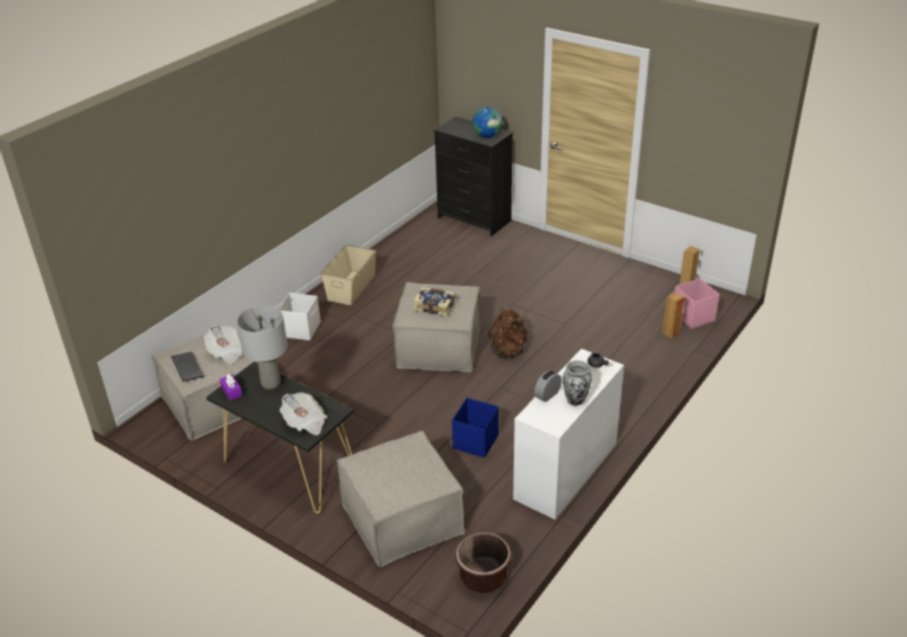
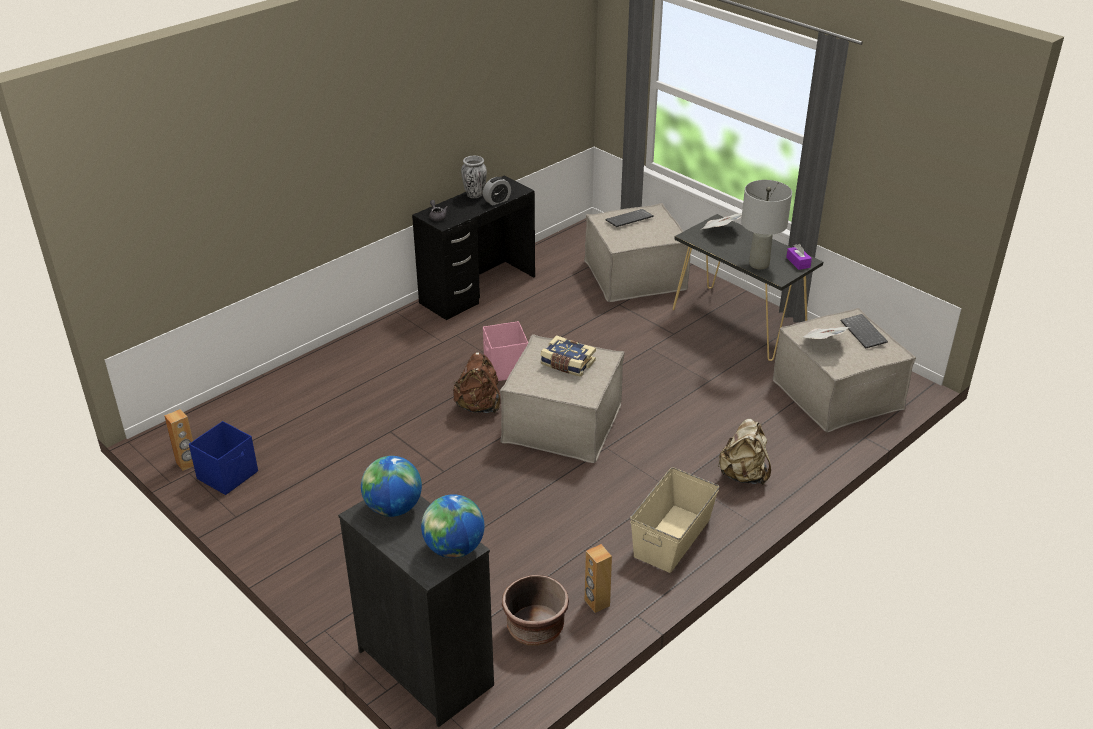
camera: 170 degrees left, 0 degrees up
(302, 329) = (743, 475): white storage box -> beige backpack
(409, 480) = (629, 220): none -> keyboard
(450, 128) = (454, 549): none -> globe
(475, 442) = (553, 321): blue storage box -> blue storage box (228, 475)
(483, 577) = (577, 237): brown planter -> brown planter (535, 628)
(566, 471) = (477, 289): white desk -> black desk
(670, 333) = (271, 400): brown speaker -> brown speaker (596, 603)
(693, 316) = (223, 417): pink storage box -> pink storage box (505, 368)

